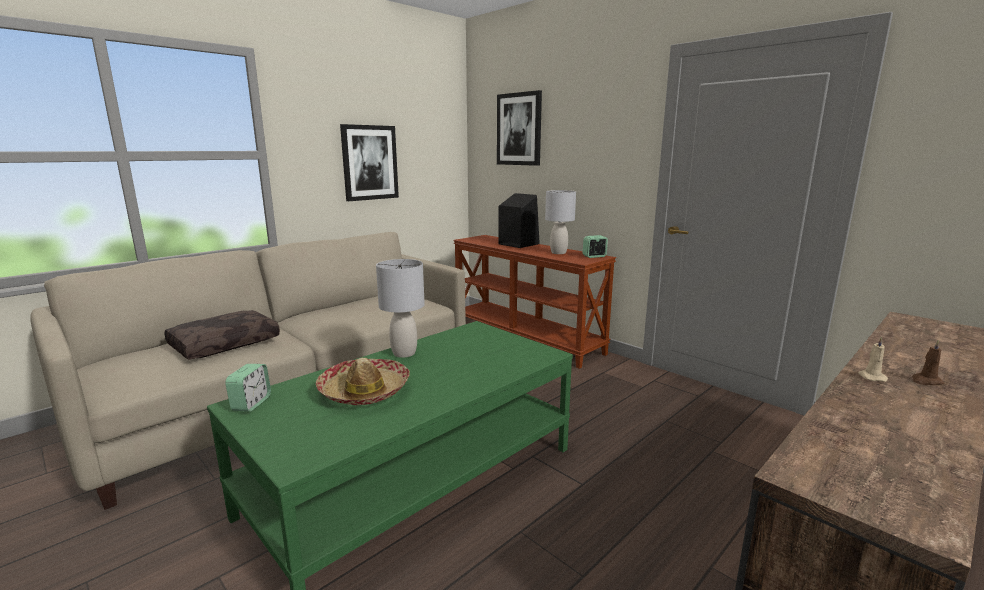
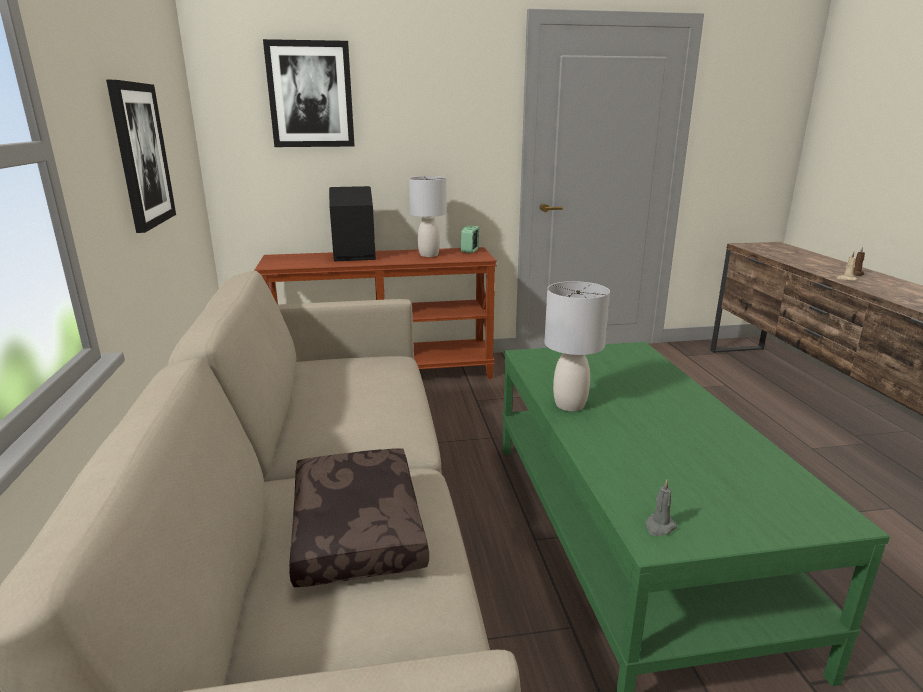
camera: 55 degrees left, 5 degrees up
(251, 404) = (659, 527): alarm clock -> grey candle
(364, 391) = (668, 447): hat -> none

